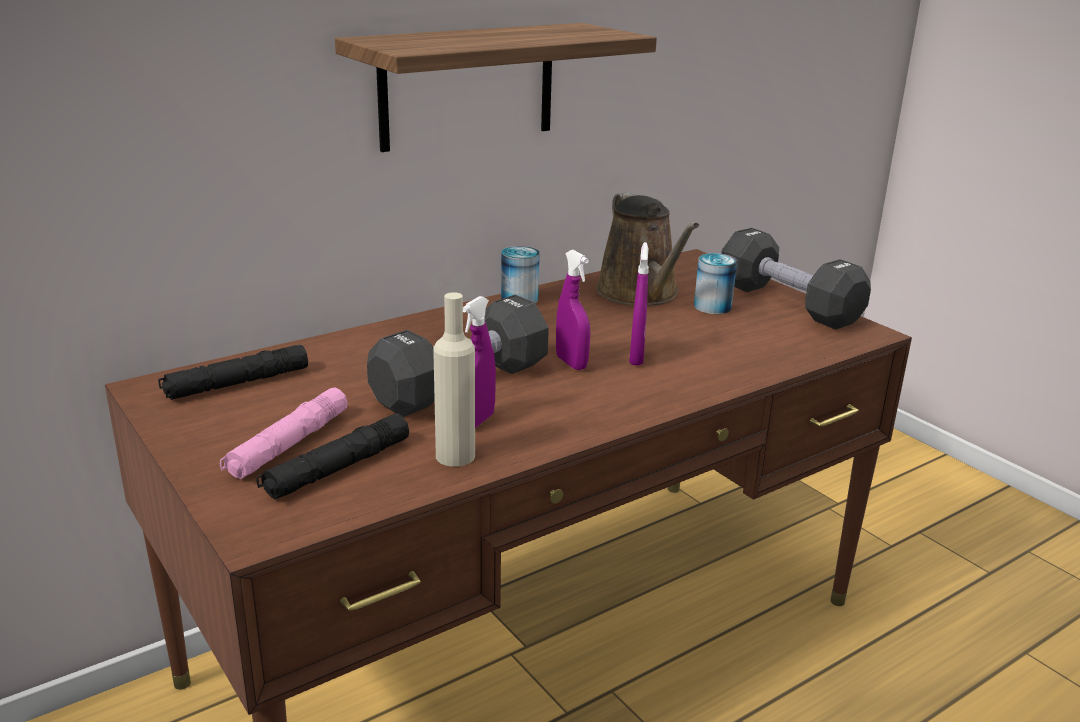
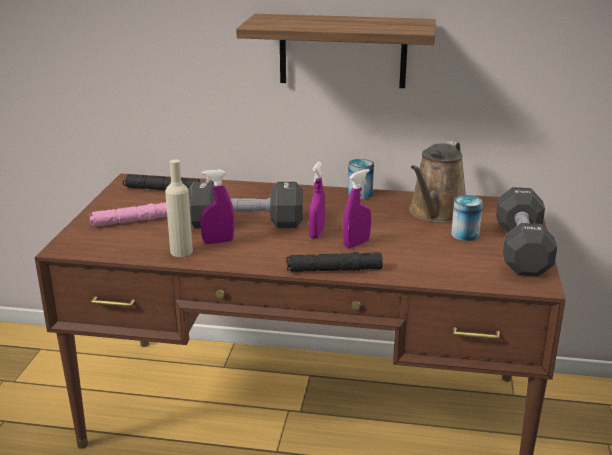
camera: 45 degrees right, 0 degrees up
(337, 468) = (131, 237): black flashlight -> black flashlight (334, 270)

